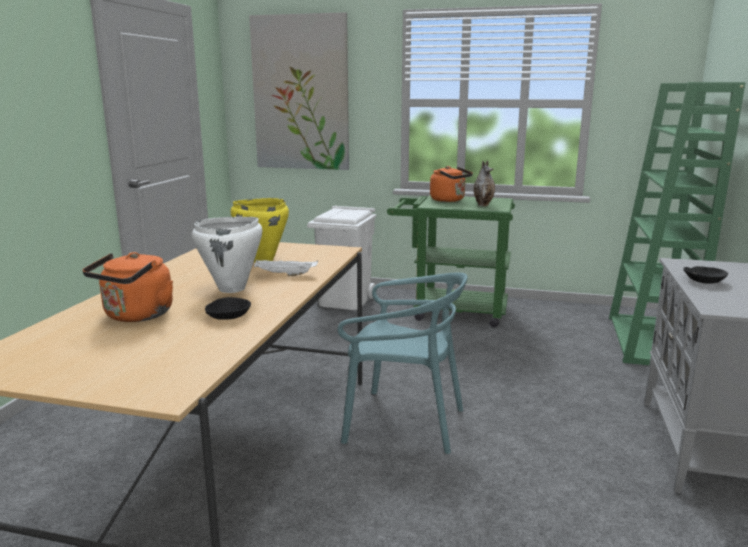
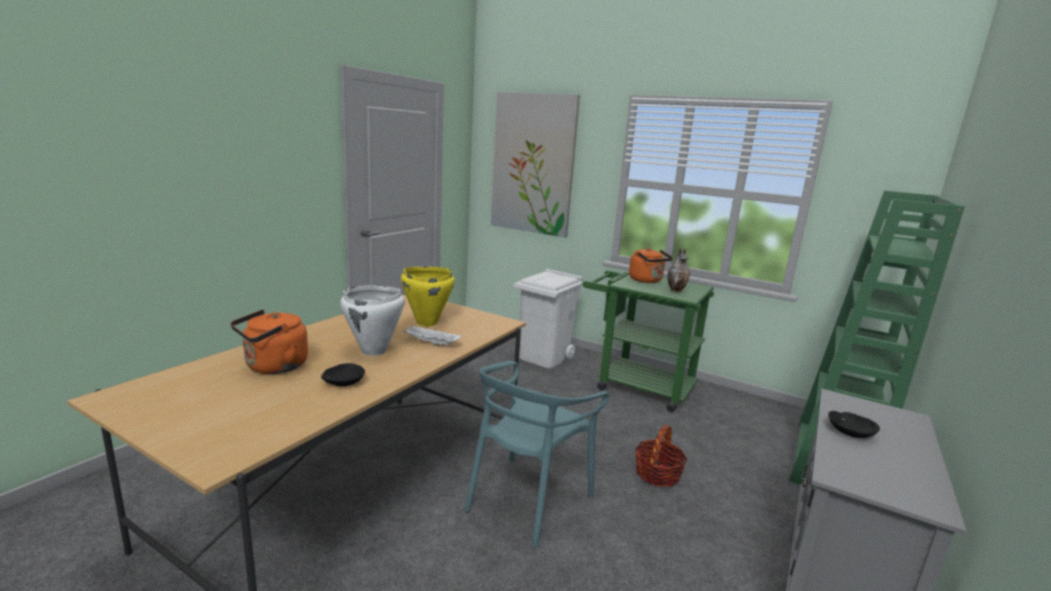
camera: 15 degrees right, 0 degrees up
(403, 423) = (527, 499): turquoise chair -> turquoise chair turned 90 degrees clockwise
(510, 379) = (657, 474): none -> basket

